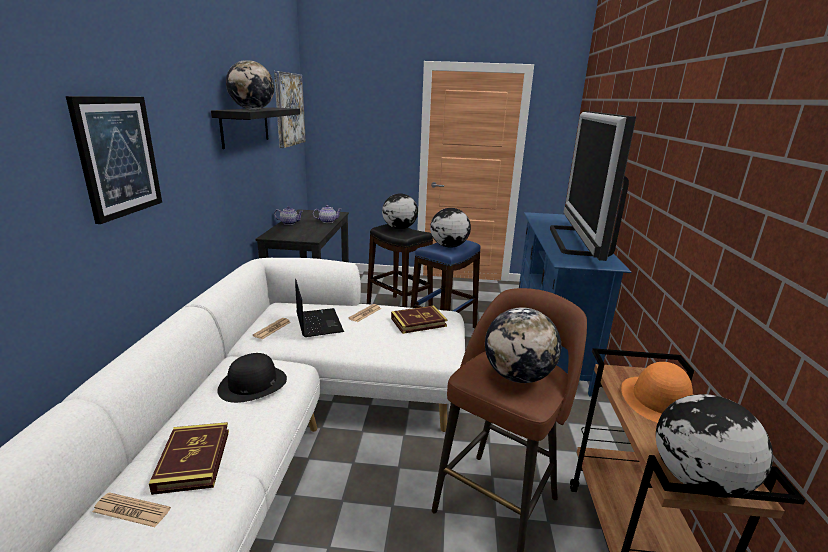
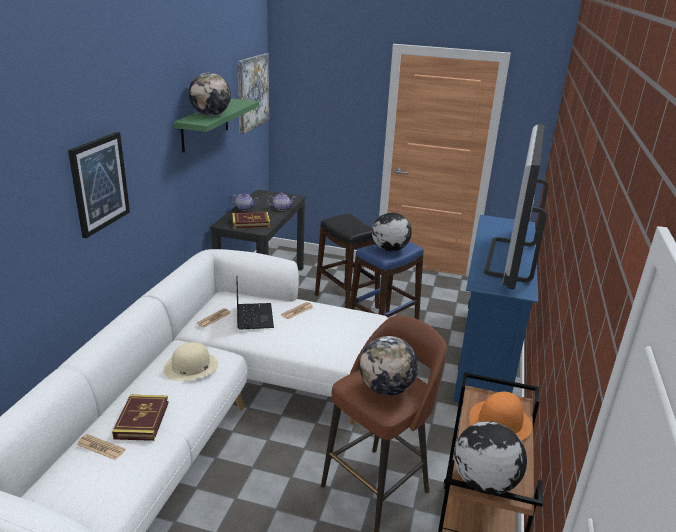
camera: 10 degrees right, 5 degrees up
(245, 126) = (205, 124): black shelf -> green shelf
(252, 384) = (191, 367): black hat -> beige hat
(399, 228) = (349, 222): globe -> none
(418, 322) = (343, 325): book -> book (251, 222)

